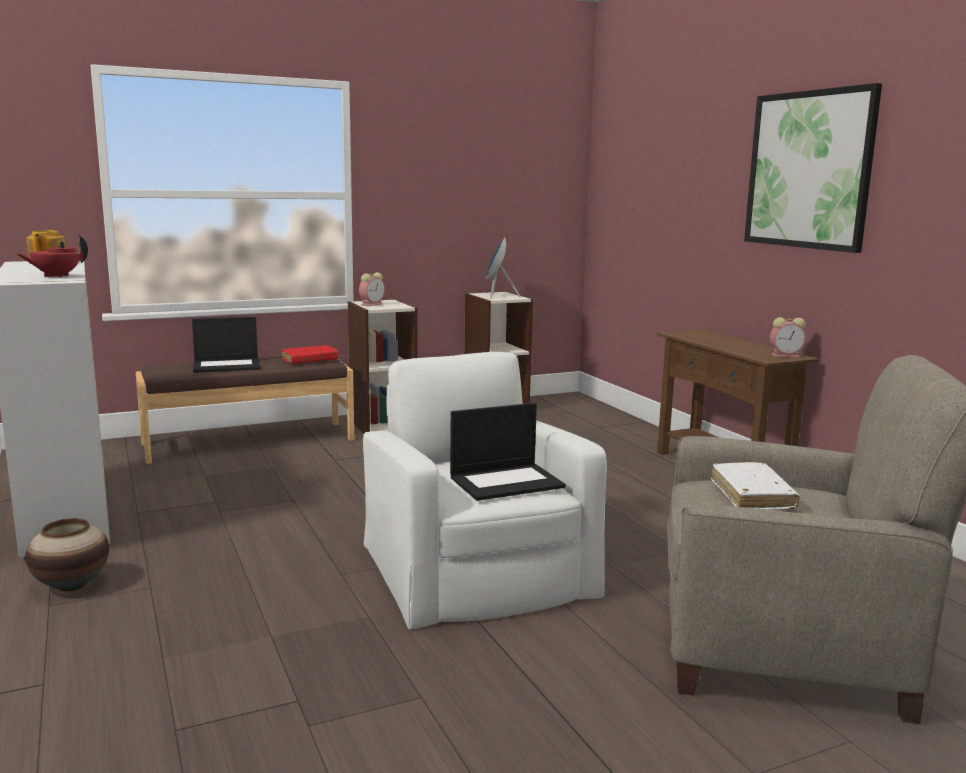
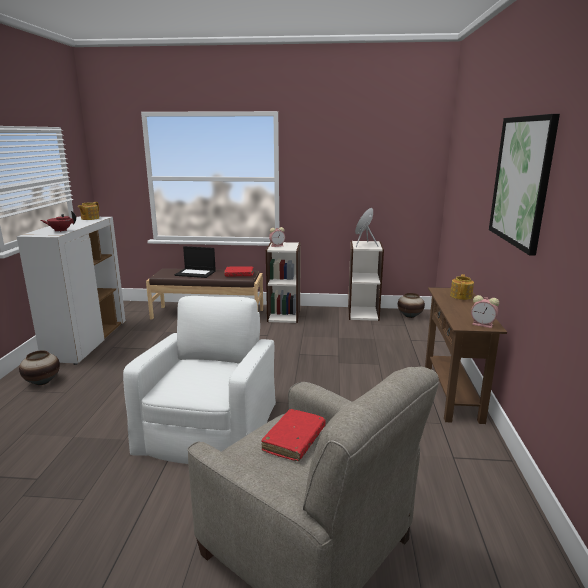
camera: 30 degrees right, 5 degrees up
(507, 482) = (202, 383): laptop -> none
(561, 402) = (410, 316): none -> vase
(710, 336) = (461, 296): none -> teapot
(752, 496) = (294, 440): white book -> red book

